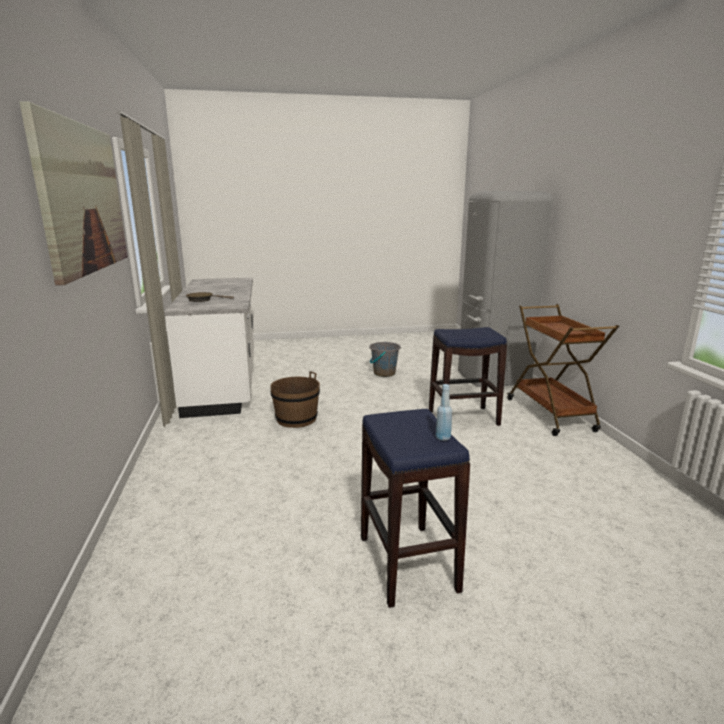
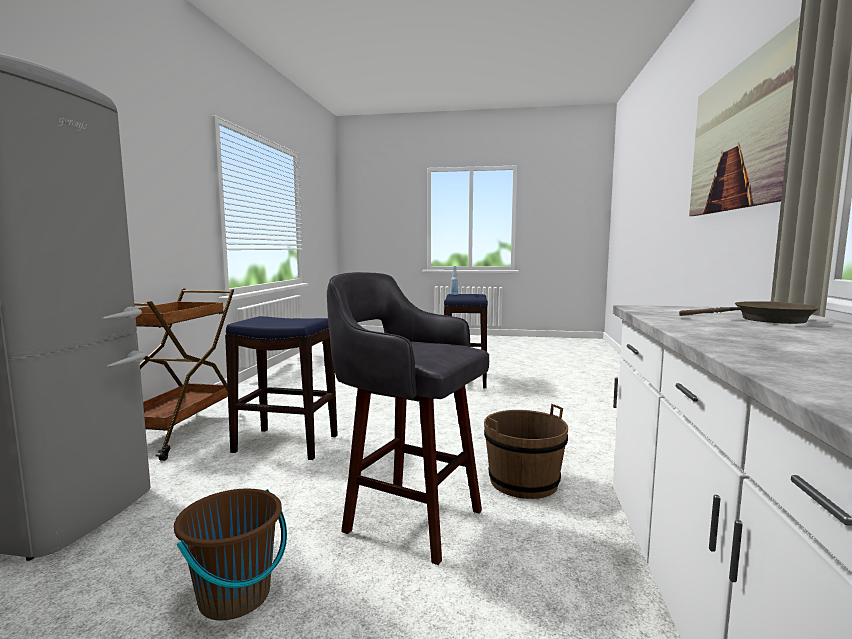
camera: 160 degrees left, 10 degrees down
(347, 396) = (408, 519): none -> grey stool
(384, 373) = (235, 596): grey bucket -> brown bucket

